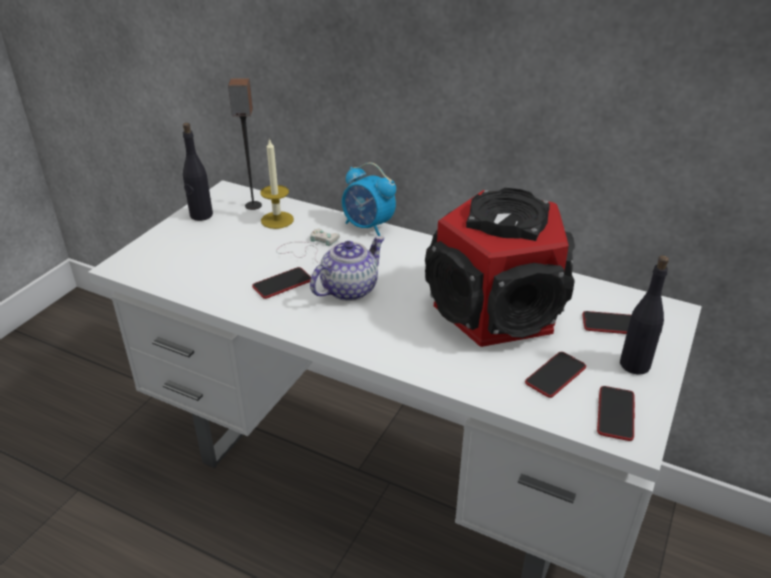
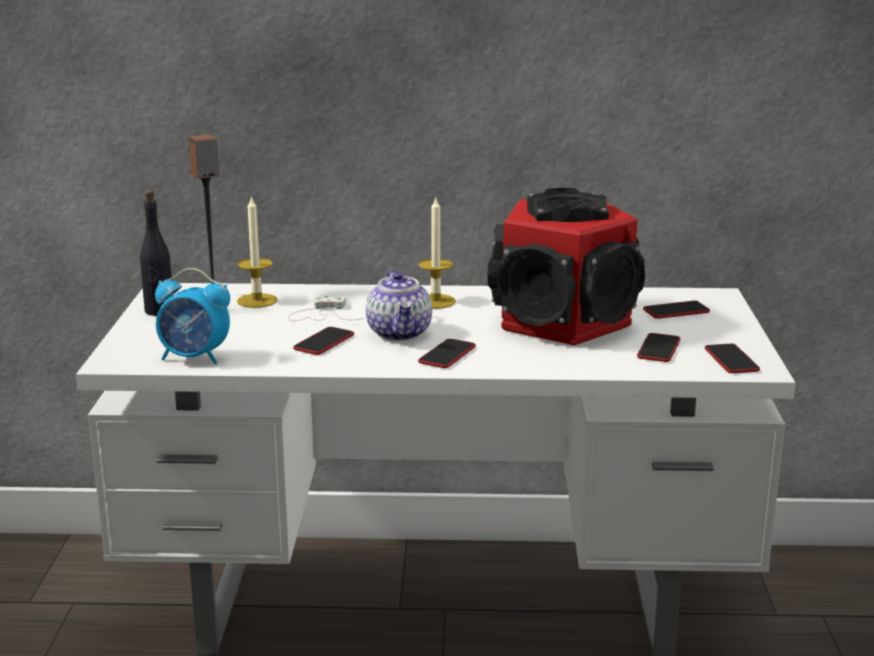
camera: 25 degrees left, 15 degrees down
(349, 289) = (400, 333): teapot -> teapot turned 150 degrees clockwise
(363, 328) = (447, 355): none -> phone
(368, 226) = (366, 289): alarm clock -> alarm clock (194, 358)
(410, 255) = (435, 301): none -> candle
(635, 364) = (718, 330): black bottle -> none

